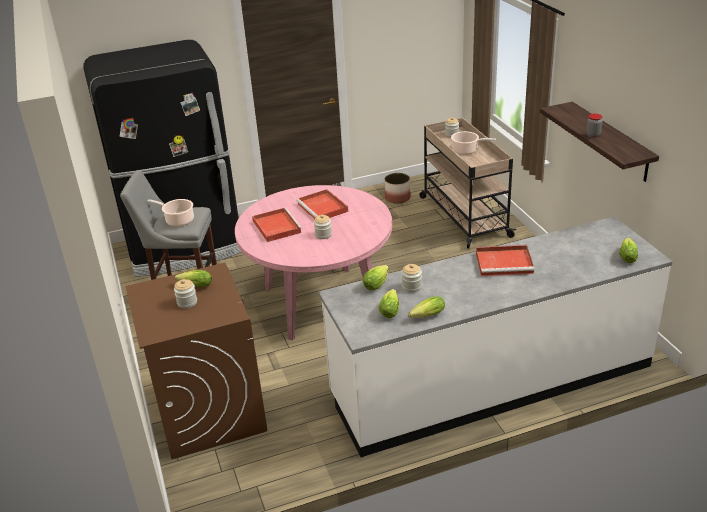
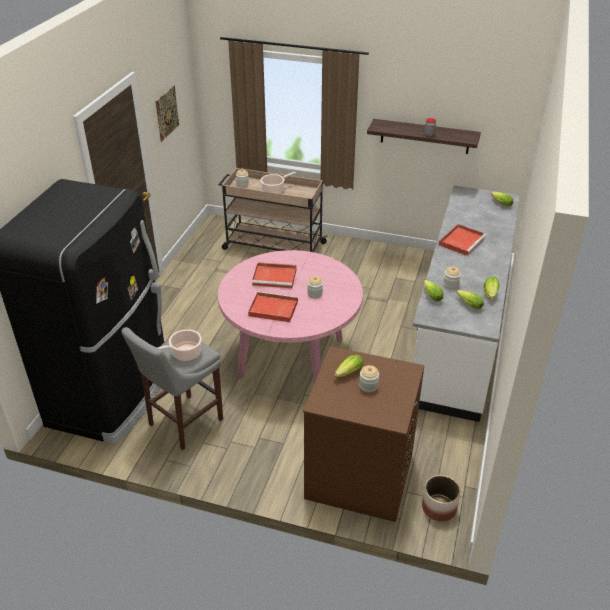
camera: 55 degrees left, 5 degrees up
(394, 33) = (167, 113): none -> picture
(397, 198) = (207, 258): planter -> planter (439, 508)

